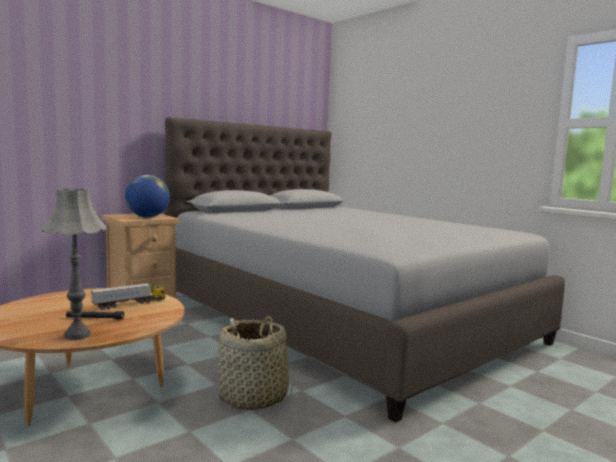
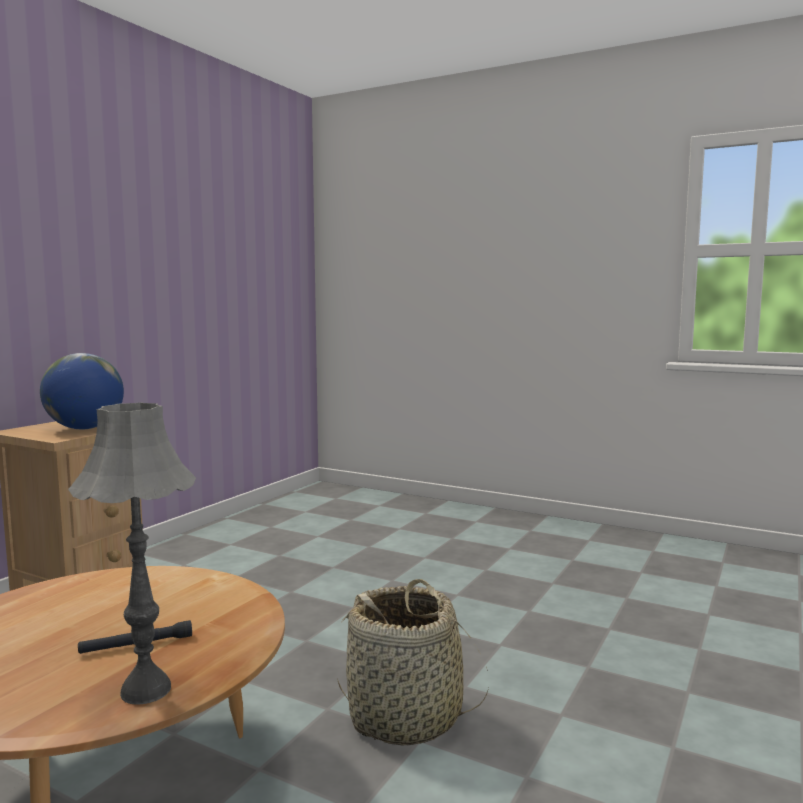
camera: 20 degrees left, 0 degrees up
(129, 304) = (165, 600): toy truck -> none
(341, 319) = (415, 553): grey bed -> none

